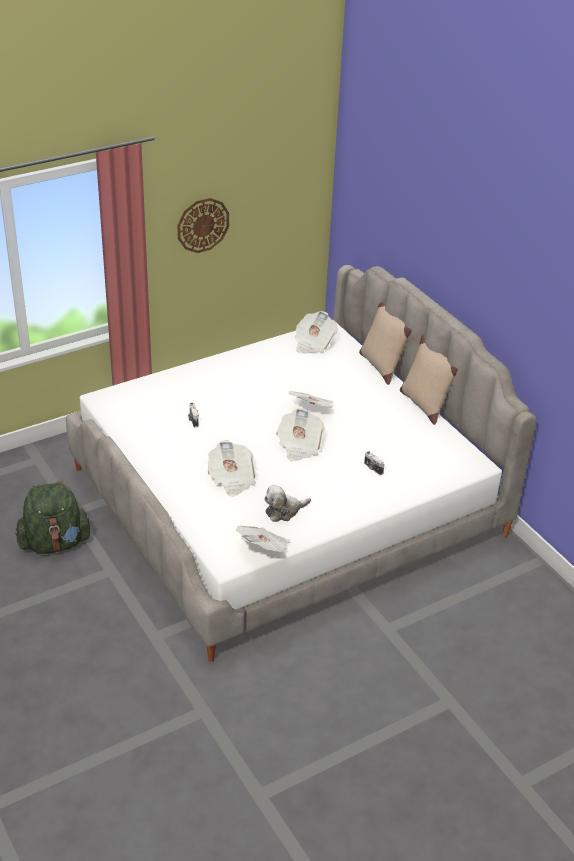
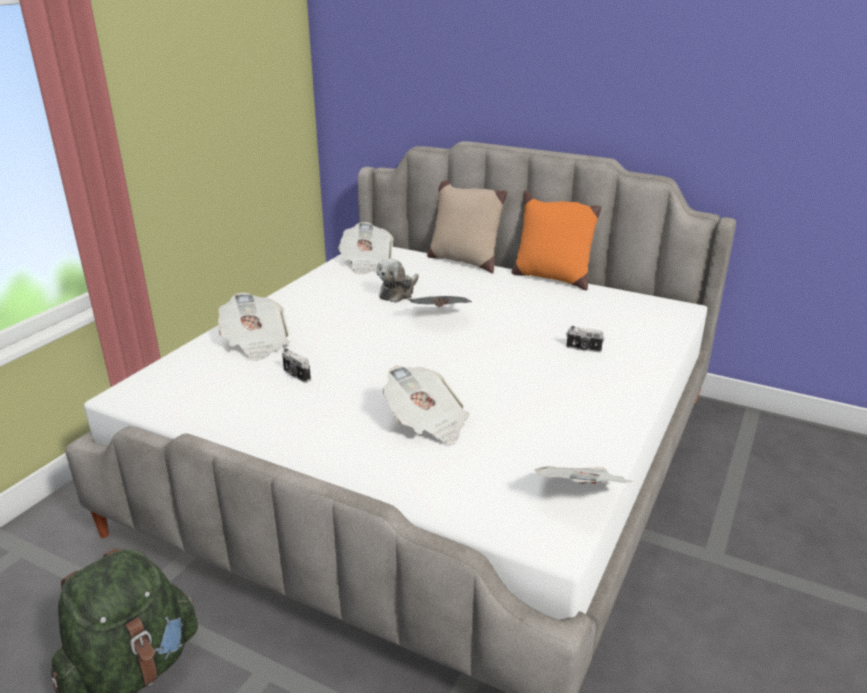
camera: 30 degrees left, 10 degrees down
(203, 225) = (184, 126): wall clock -> none
(284, 511) = (544, 434): plush toy -> plush toy (398, 293)
(299, 446) = (469, 356): newspaper -> newspaper (256, 343)
(424, 404) = (551, 277): beige pillow -> orange pillow

